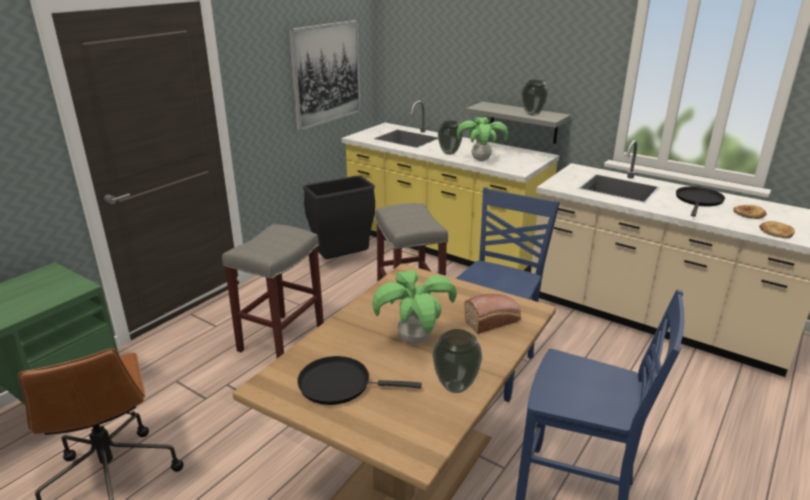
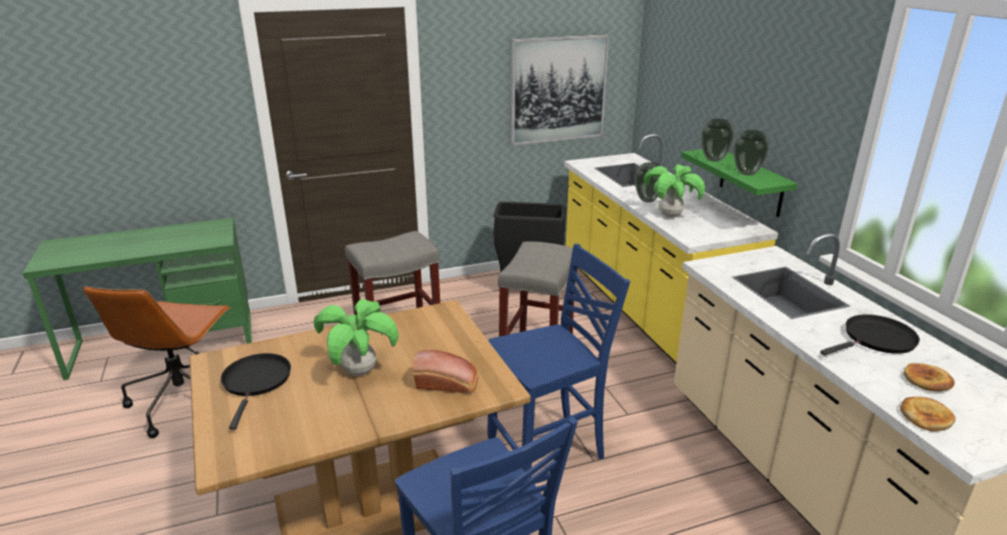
camera: 35 degrees right, 0 degrees up
(339, 384) = (256, 382): black frying pan -> black frying pan turned 45 degrees clockwise
(456, 386) = (329, 425): vase -> vase (714, 159)
(523, 122) = (751, 182): grey shelf -> green shelf

